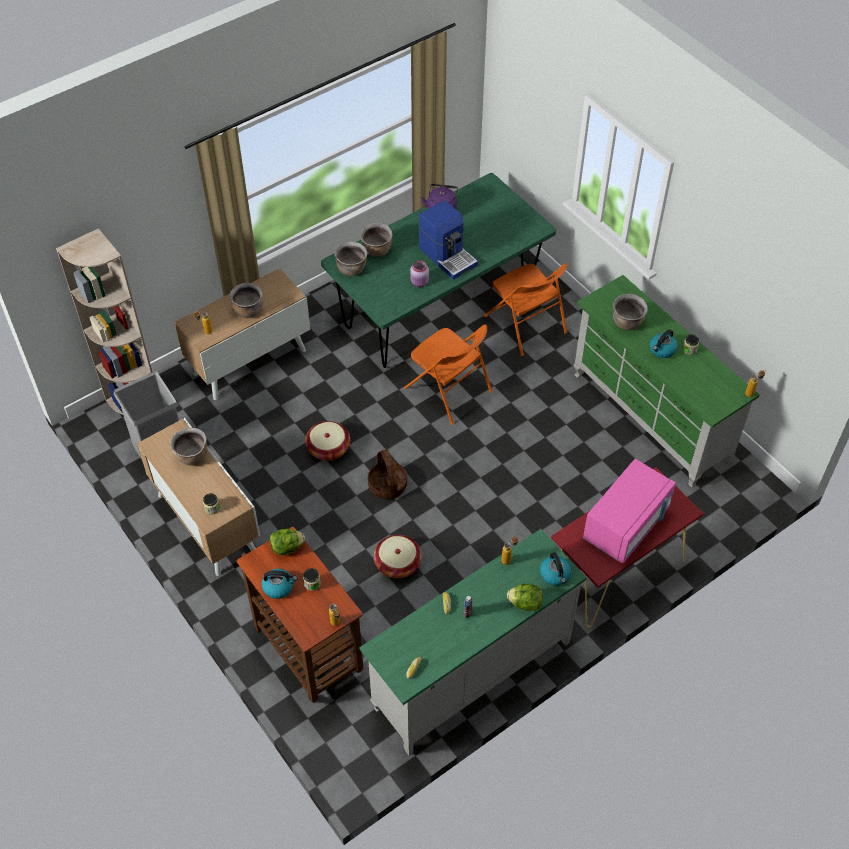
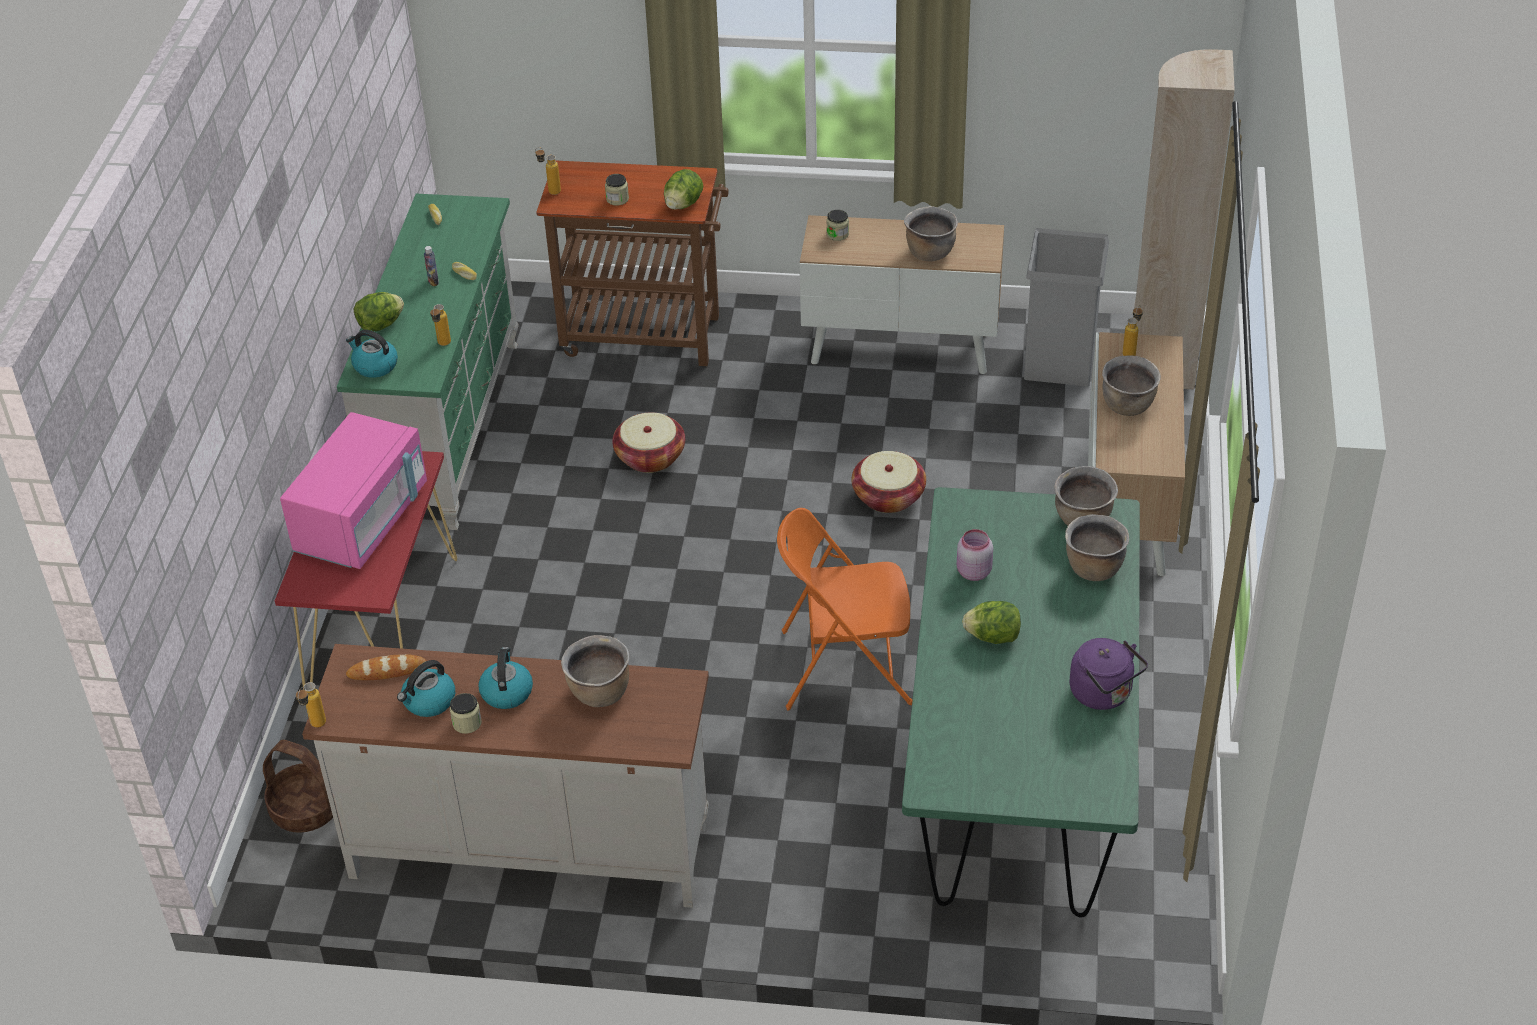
camera: 135 degrees right, 10 degrees down
(279, 587) = (645, 178): kettle -> kettle (429, 702)
(387, 485) = (767, 513): basket -> basket (306, 808)
(448, 256) = (993, 637): coffee machine -> lettuce
(525, 324) = (866, 841): orange chair -> none
(626, 525) = (363, 521): pink microwave -> pink microwave turned 150 degrees counterclockwise
(650, 418) = (528, 848): green dresser -> brown dresser
(701, 395) = (387, 671): none -> bread

